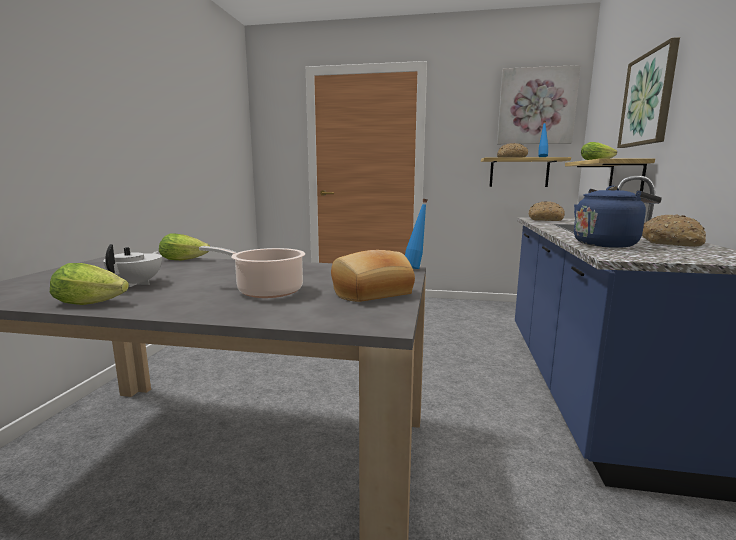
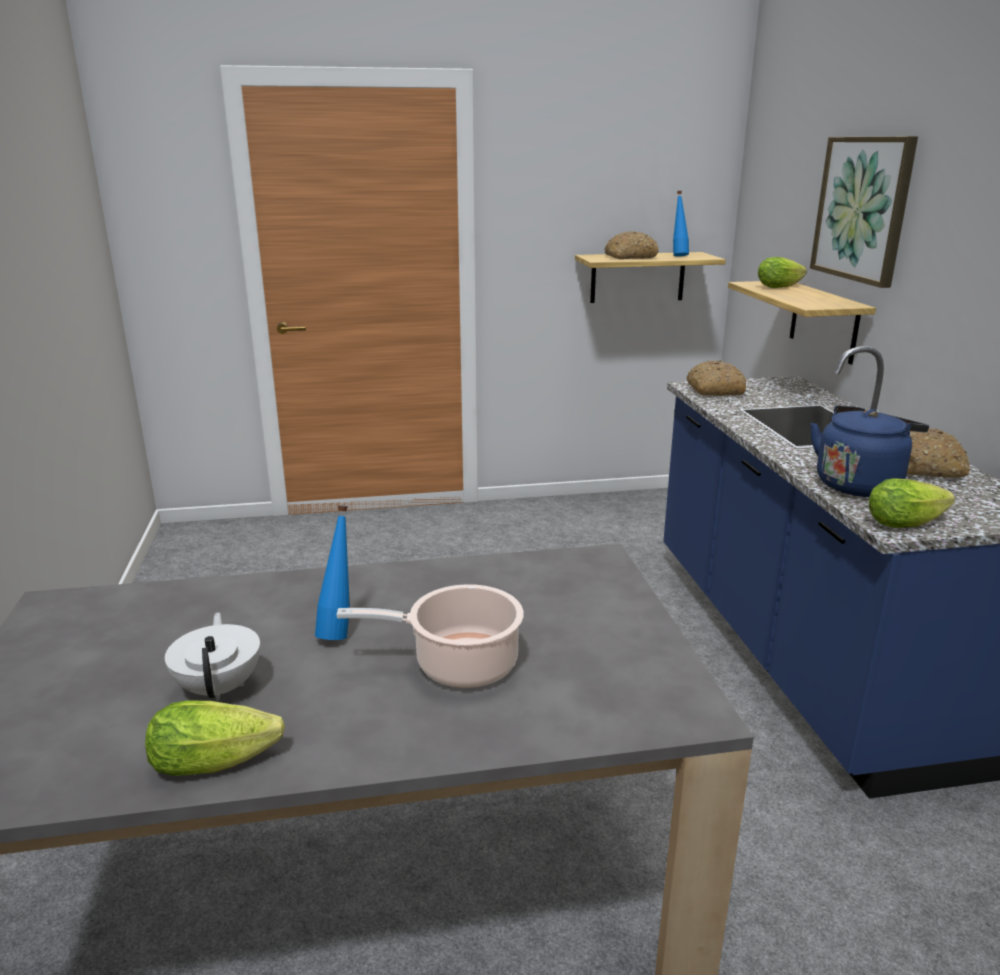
camera: 20 degrees left, 10 degrees up
(186, 259) = (206, 588): lettuce -> lettuce (909, 522)
(372, 293) = (615, 638): bread -> none
(415, 268) = (611, 551): blue bottle -> blue bottle (339, 631)
(536, 106) = (663, 162): picture -> none

